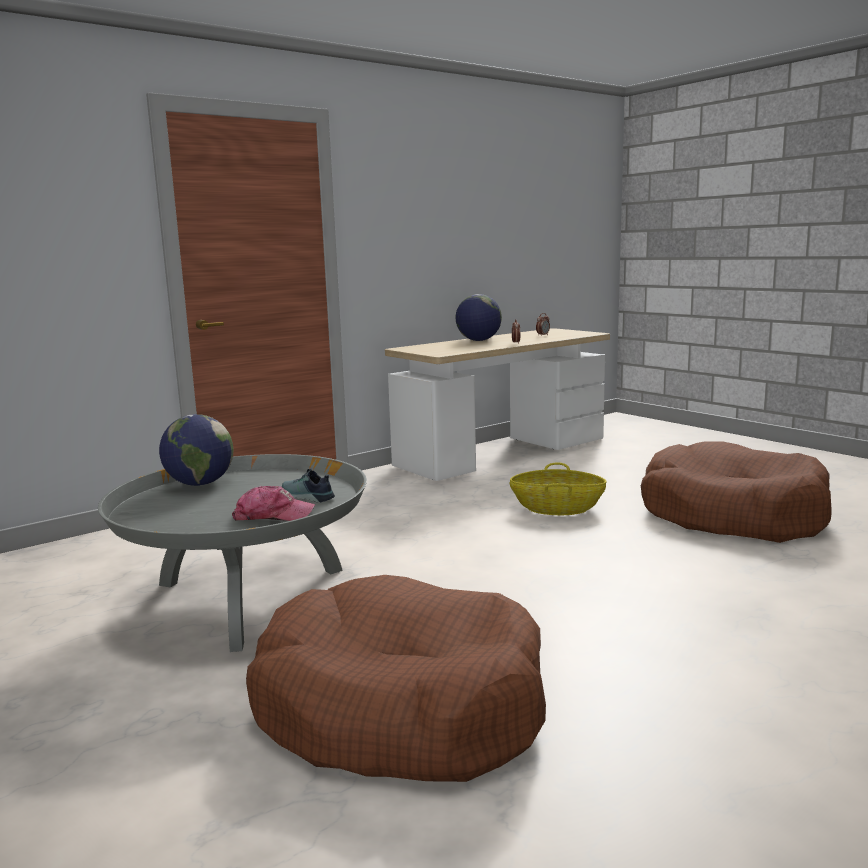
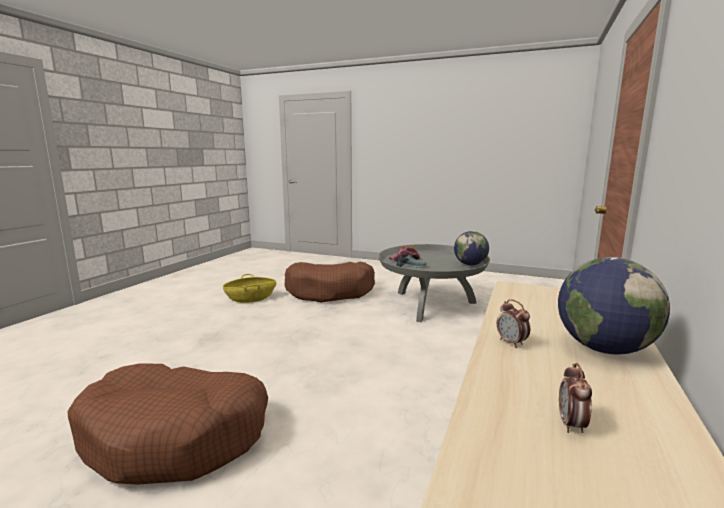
camera: 150 degrees right, 0 degrees up
(557, 508) = (345, 402): basket -> basket (251, 298)

